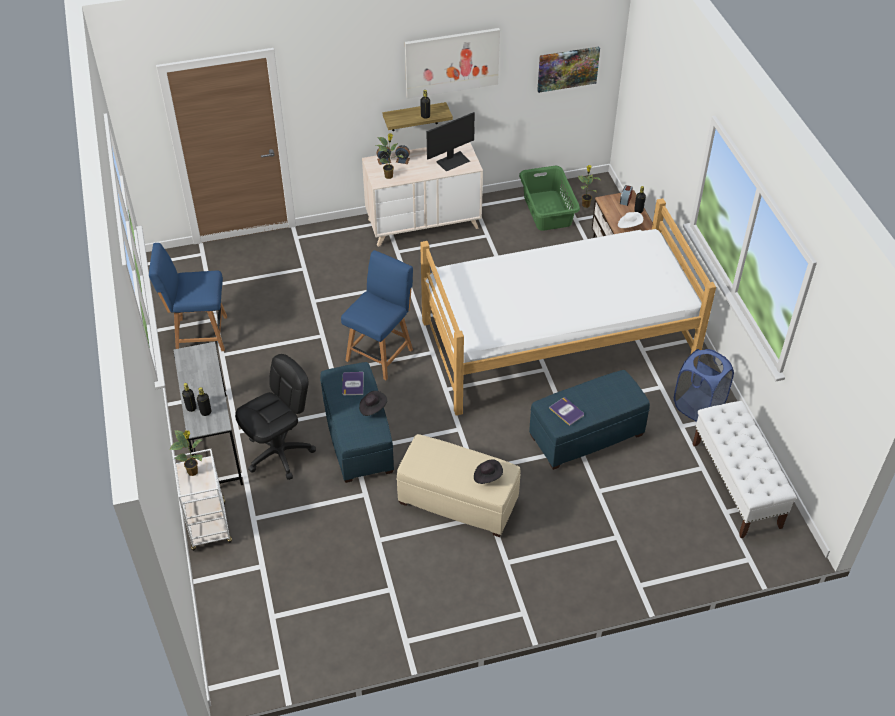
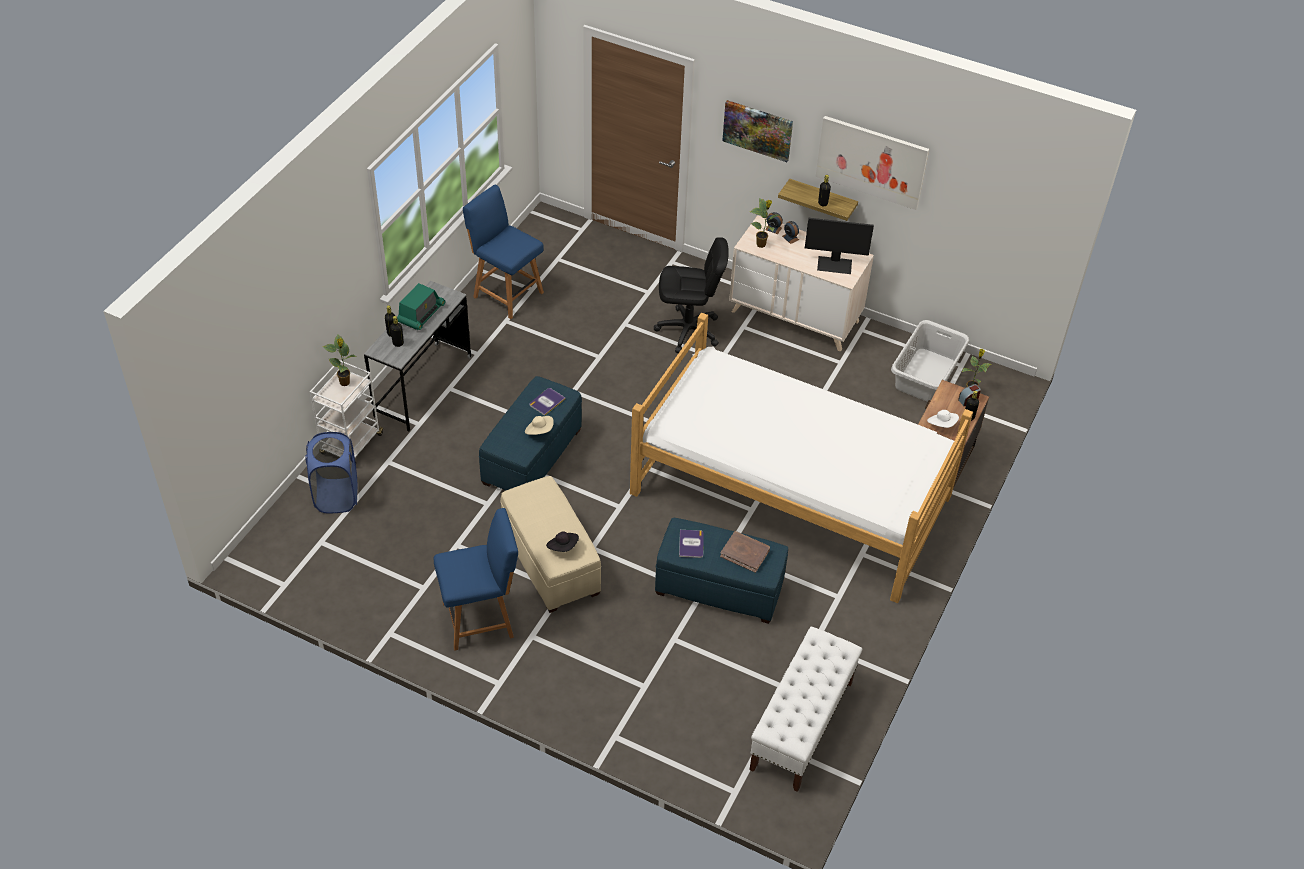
camera: 40 degrees right, 0 degrees up
(197, 379) = (421, 314): none -> radio
(279, 453) = (461, 427): black office chair -> black office chair (688, 331)
(372, 408) = (539, 431): black hat -> beige hat
(380, 353) = (628, 402): blue chair -> blue chair (481, 619)
(548, 210) = (926, 375): green laundry basket -> grey laundry basket
(567, 68) = (1001, 232): picture -> picture (758, 130)
(606, 392) = (745, 553): none -> brown book
(698, 406) = (852, 637): blue laundry basket -> blue laundry basket (336, 496)

